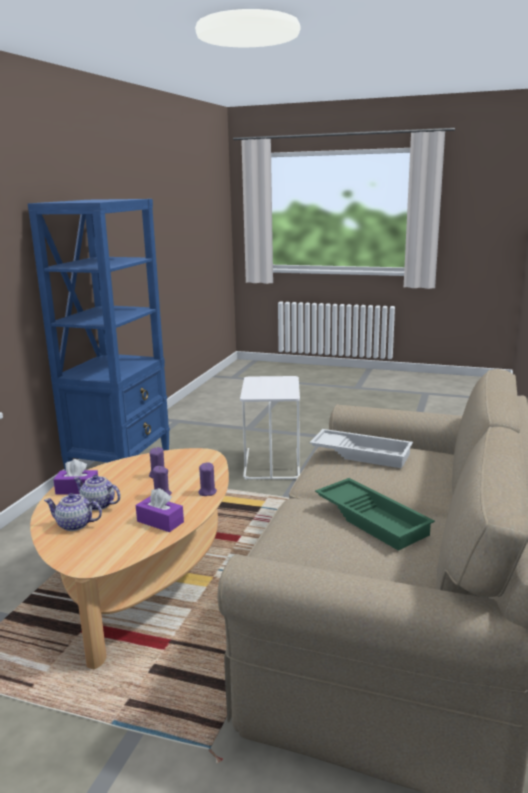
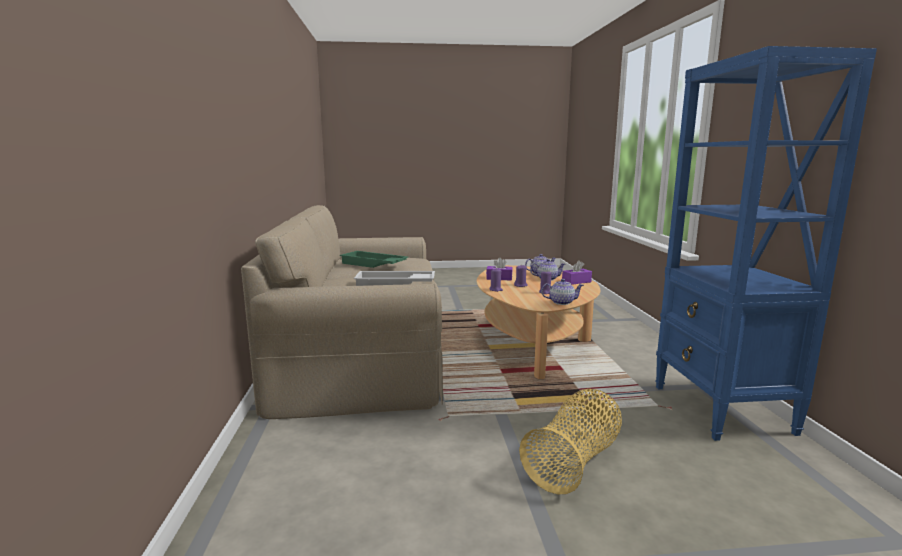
camera: 155 degrees right, 5 degrees down
(173, 456) = (561, 302): none -> teapot
(271, 463) = (574, 462): white side table -> basket

